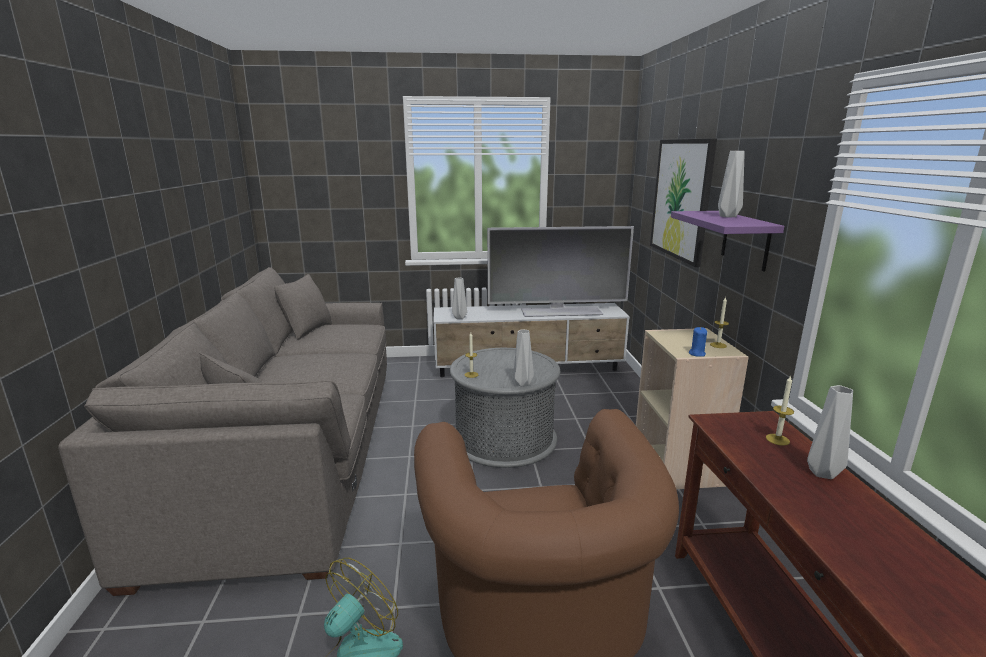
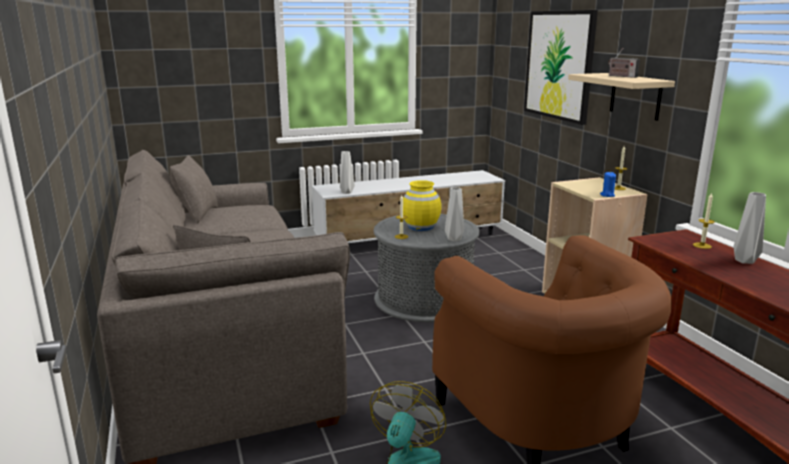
camera: 15 degrees left, 0 degrees up
(500, 364) = (420, 227): none -> yellow vase
(561, 311) = (440, 180): television -> none
(727, 216) = (621, 76): grey vase -> radio
(745, 240) = (635, 96): purple shelf -> beige shelf

